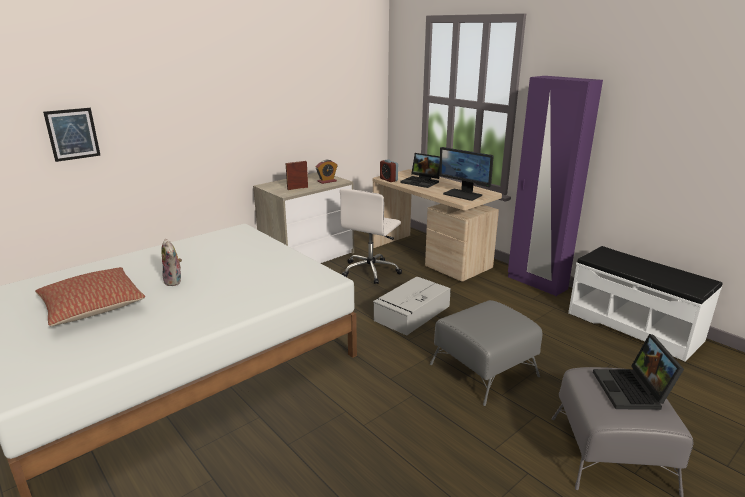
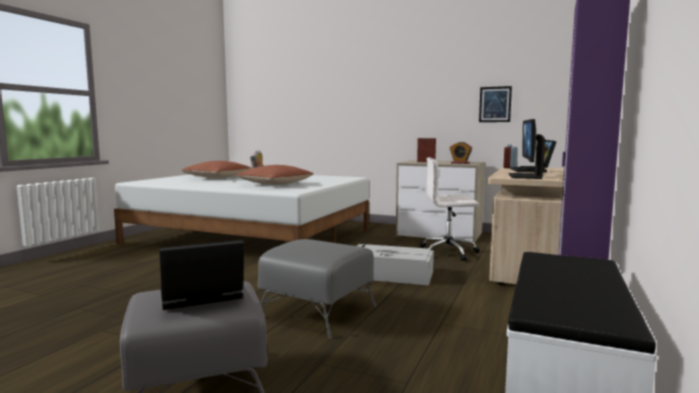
camera: 65 degrees right, 15 degrees down
(72, 134) = (301, 103): picture -> picture (495, 104)
(246, 278) = (275, 184): none -> pillow

